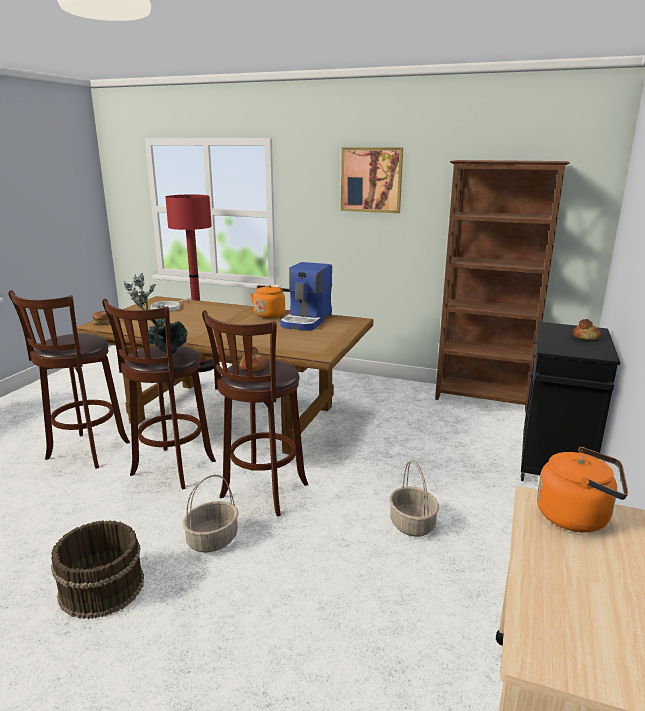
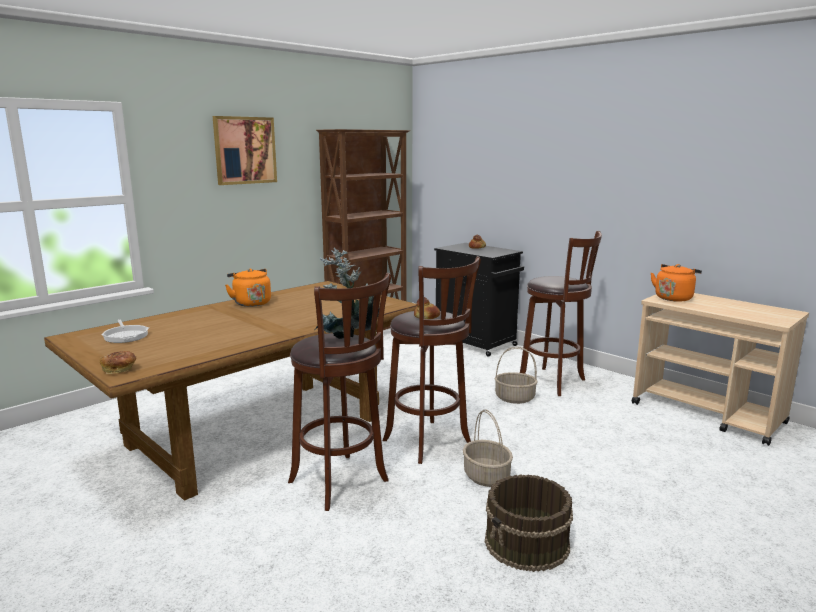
camera: 65 degrees left, 5 degrees down
(85, 452) = (229, 541): brown stool -> brown stool (554, 382)
(201, 366) = (82, 431): red floor lamp -> none
(307, 321) = (297, 296): coffee machine -> none

